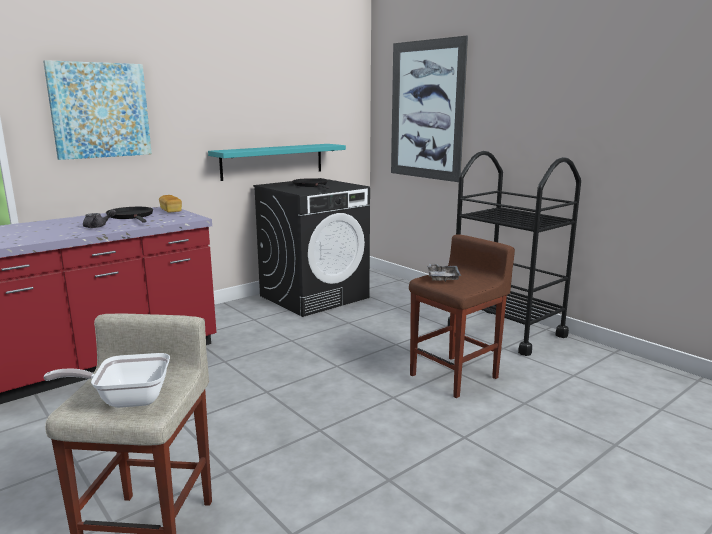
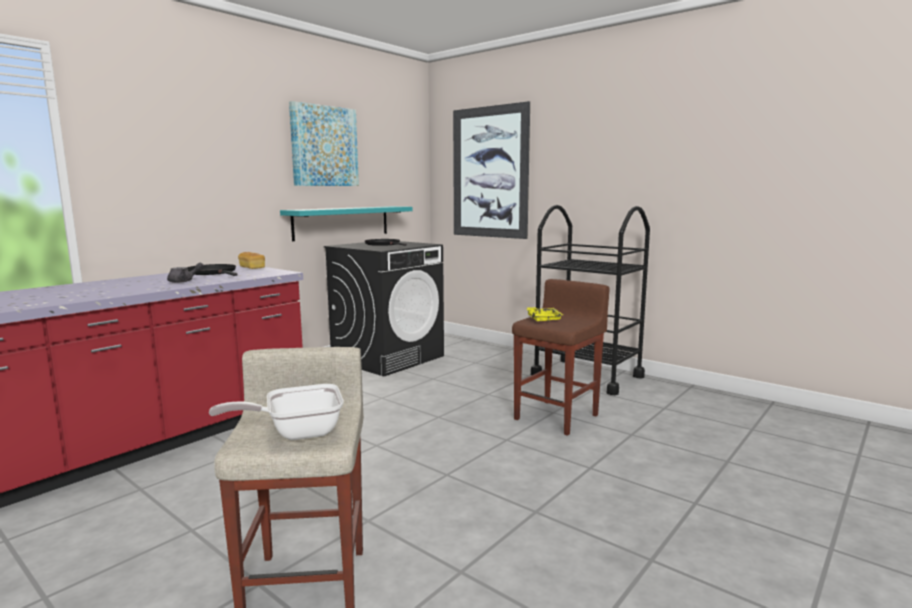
camera: 10 degrees left, 5 degrees down
(100, 110) = (172, 165): picture -> picture (324, 146)
(442, 277) = (543, 319): grey tray -> yellow tray

